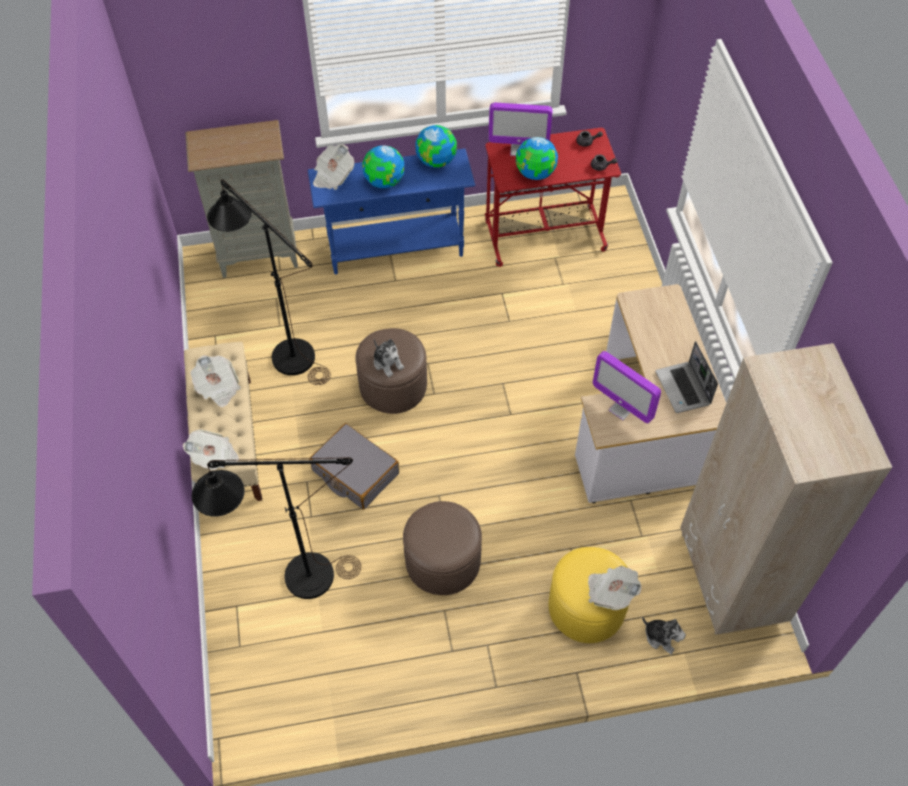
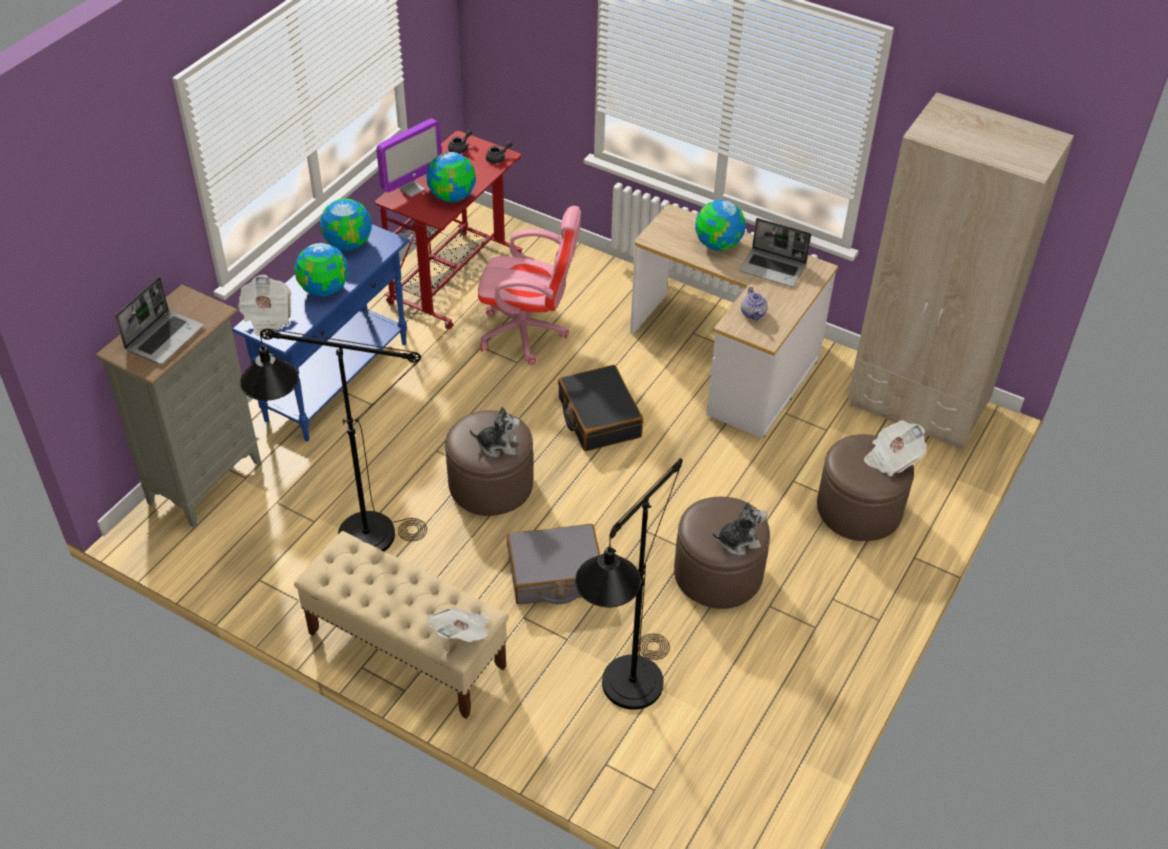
camera: 50 degrees left, 10 degrees down
(218, 388) = (381, 581): newspaper -> none
(227, 147) = (164, 337): none -> laptop
(508, 398) = (599, 418): none -> black suitcase
(540, 309) = (530, 335): none -> pink office chair
(586, 607) = (859, 509): yellow ottoman -> brown ottoman
(621, 409) = (753, 314): monitor -> teapot
(661, 637) = (931, 482): plush toy -> plush toy (738, 541)
(670, 340) = (718, 245): none -> globe

